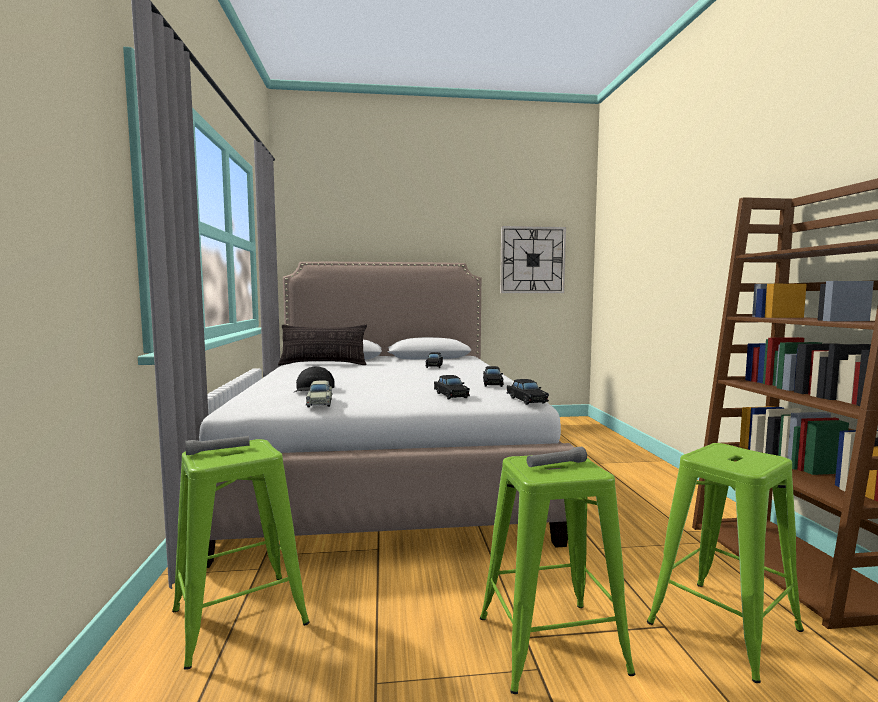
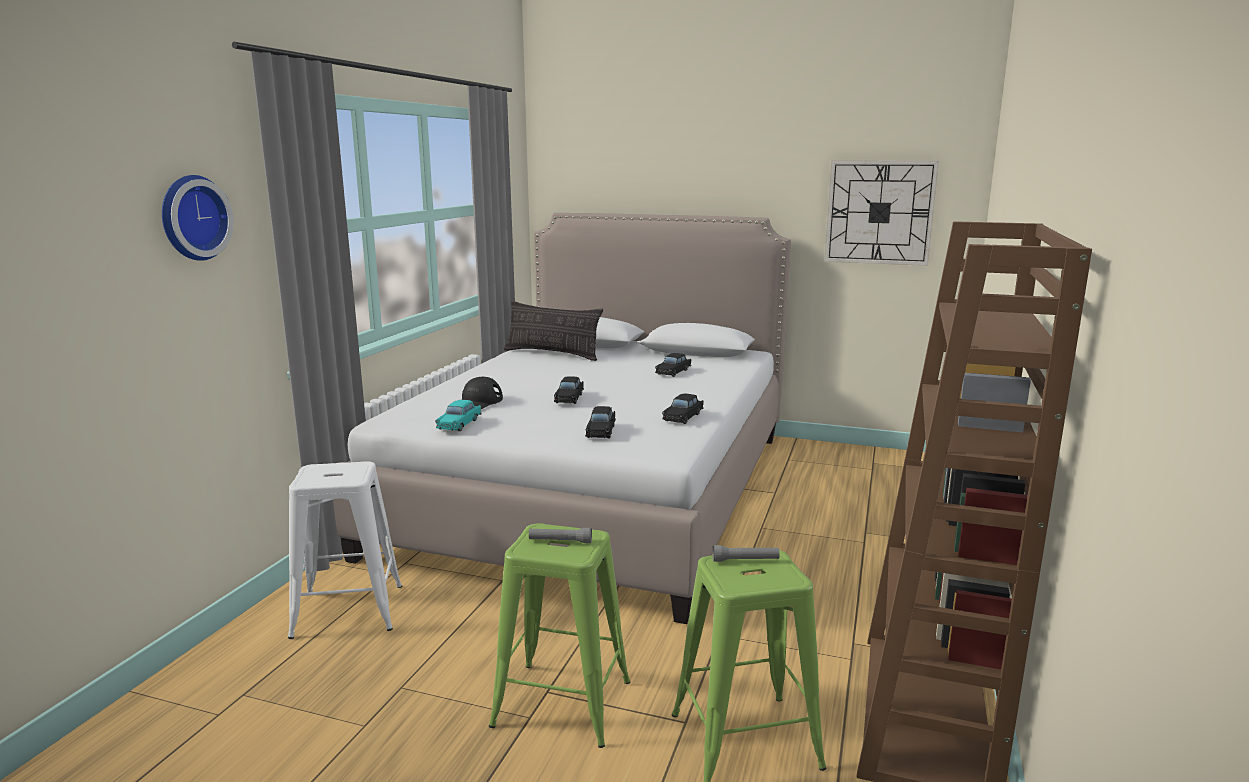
camera: 25 degrees right, 10 degrees up
(61, 142) = (191, 218): none -> wall clock
(218, 451) = (325, 470): grey flashlight -> grey flashlight (745, 560)
(238, 617) = (347, 611): green stool -> white stool
(320, 402) = (459, 424): beige toy car -> turquoise toy car
(526, 400) = (671, 451): black toy car -> black toy car (569, 398)

